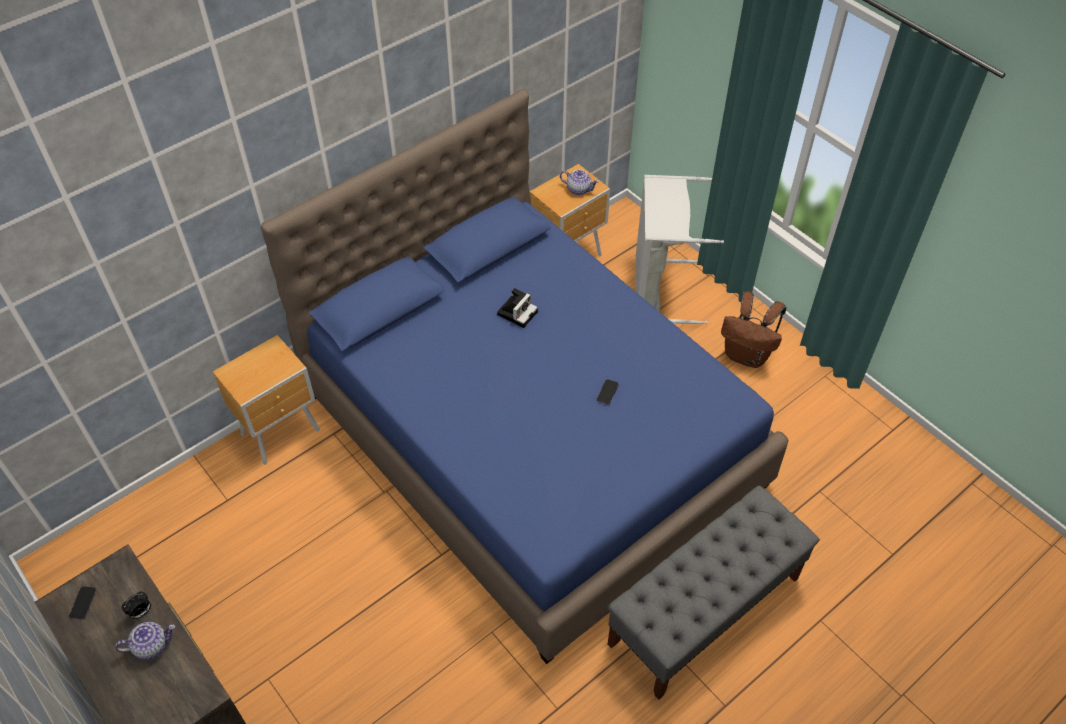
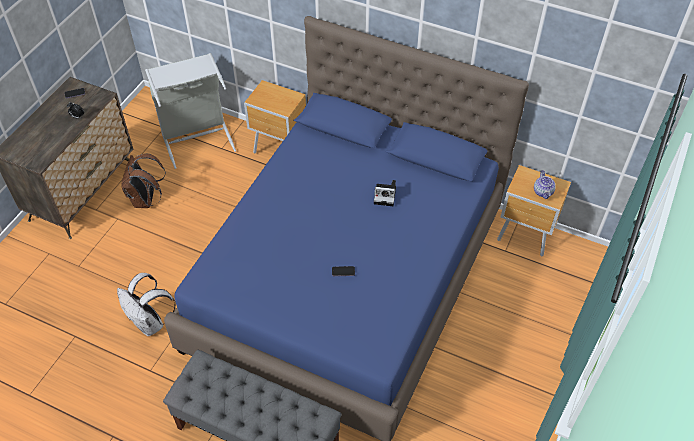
camera: 65 degrees right, 0 degrees up
(151, 645) = (60, 130): teapot -> none
(481, 686) = (150, 323): none -> white backpack
(658, 291) = (533, 307): grey laundry basket -> grey laundry basket (196, 137)
(747, 355) = (508, 391): brown backpack -> brown backpack (146, 200)

